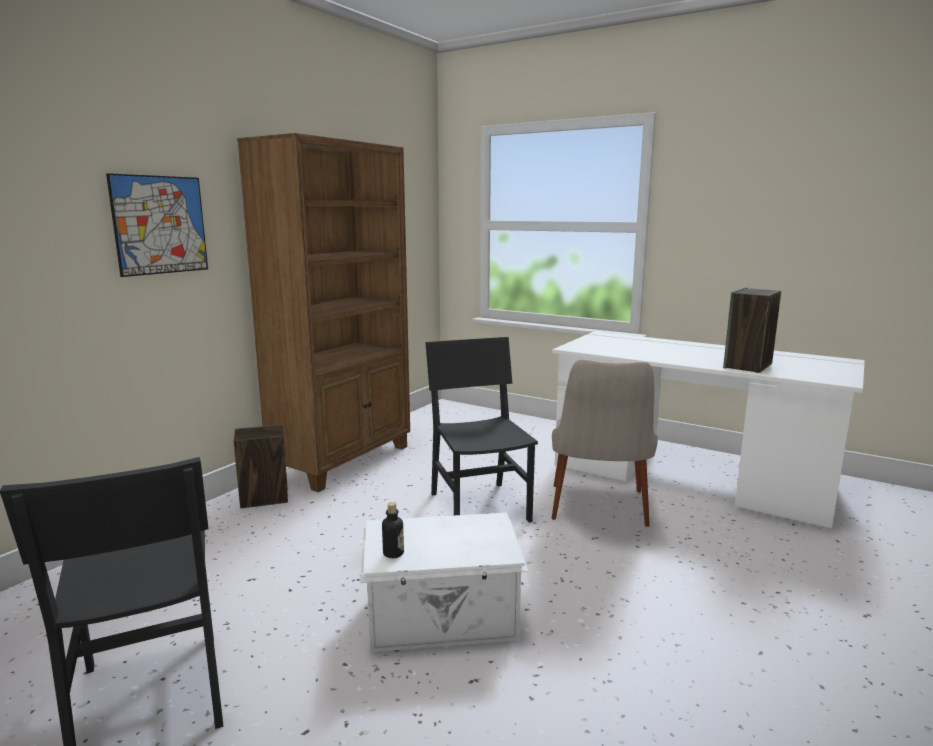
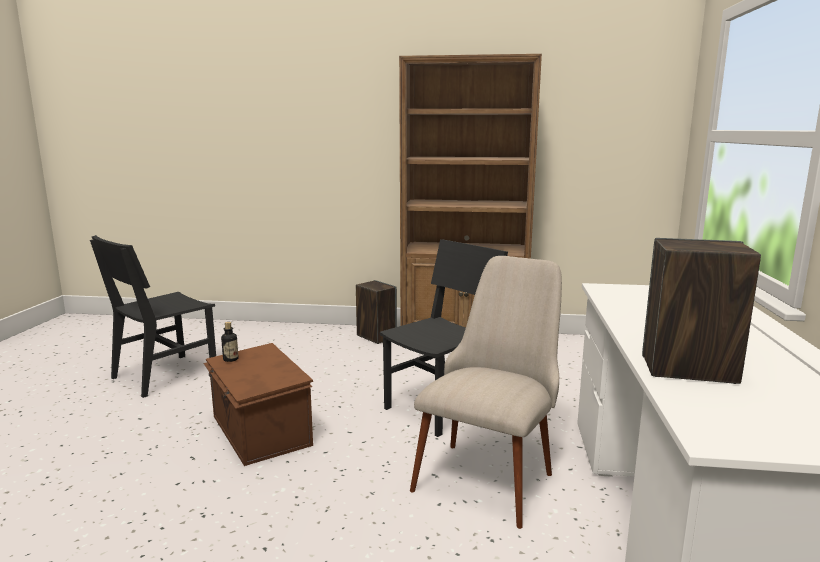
camera: 65 degrees right, 0 degrees up
(160, 225) = (343, 128): picture -> none
(443, 619) = (259, 431): white storage box -> brown storage box
(599, 514) = (491, 470): beige chair -> beige chair turned 135 degrees clockwise

